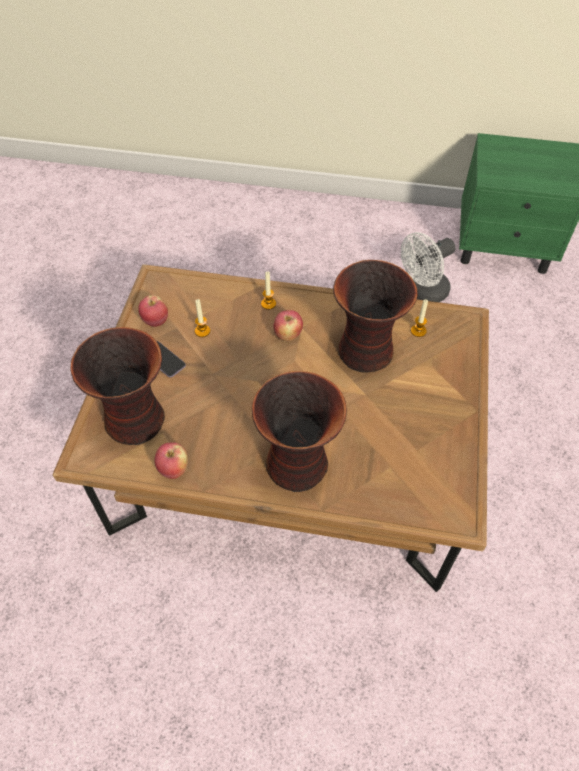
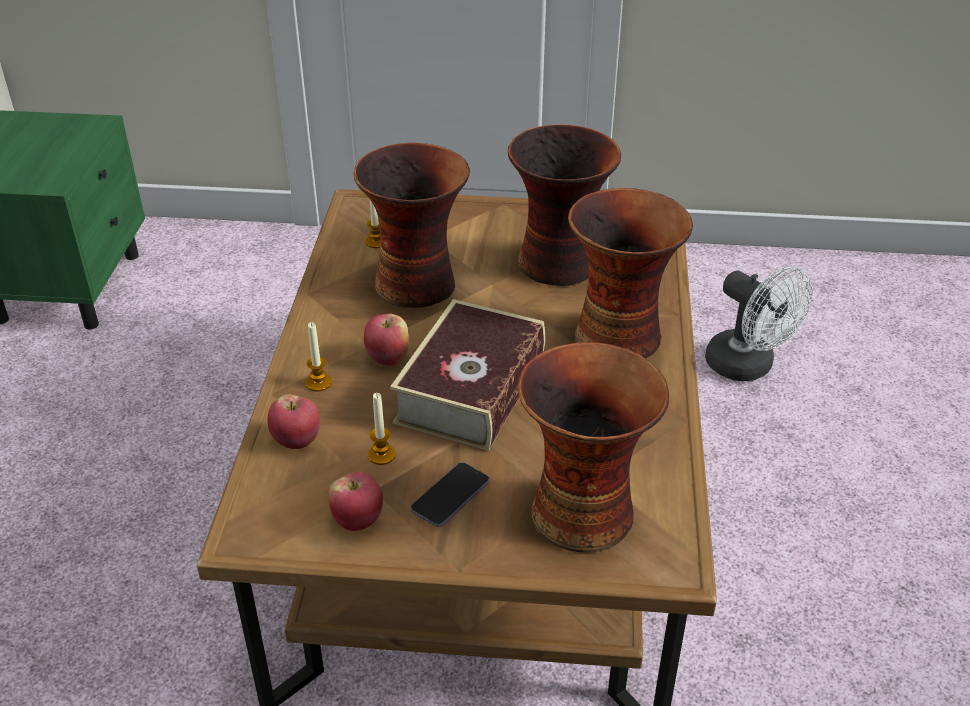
camera: 95 degrees left, 15 degrees down
(173, 469) = (662, 452): apple -> apple (297, 441)
(252, 375) = (471, 389): none -> book
(390, 439) = (560, 264): none -> vase
(423, 293) = (152, 369): white fan -> white fan (748, 367)

